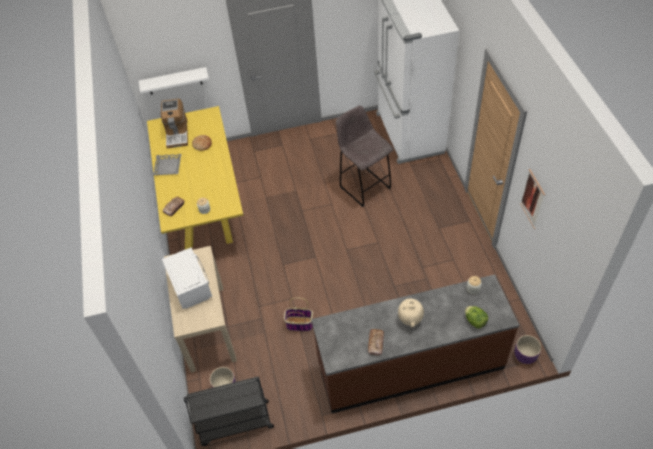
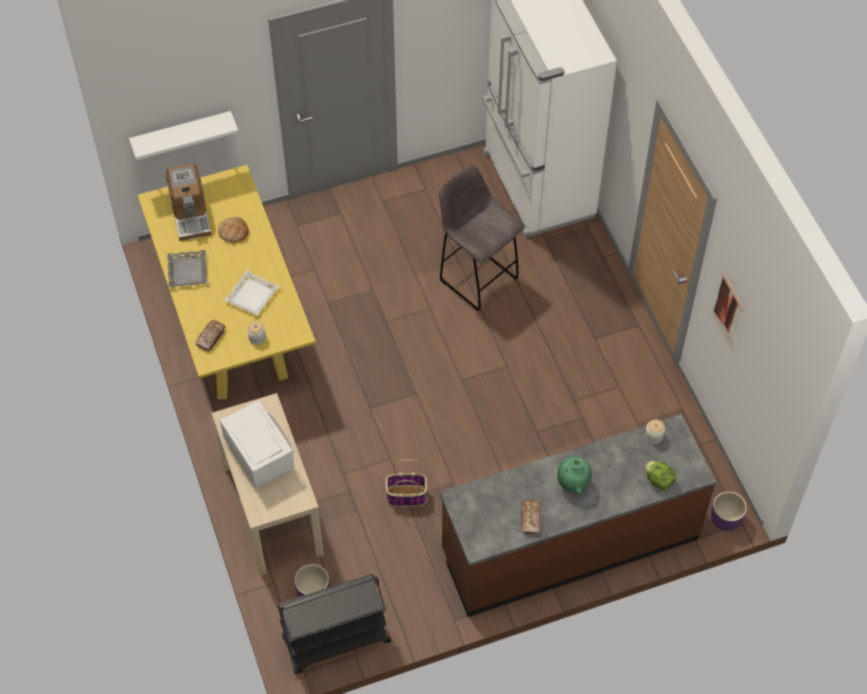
camera: 10 degrees left, 5 degrees up
(206, 183) = (252, 296): none -> white tray
(410, 319) = (573, 484): beige vase -> green vase

